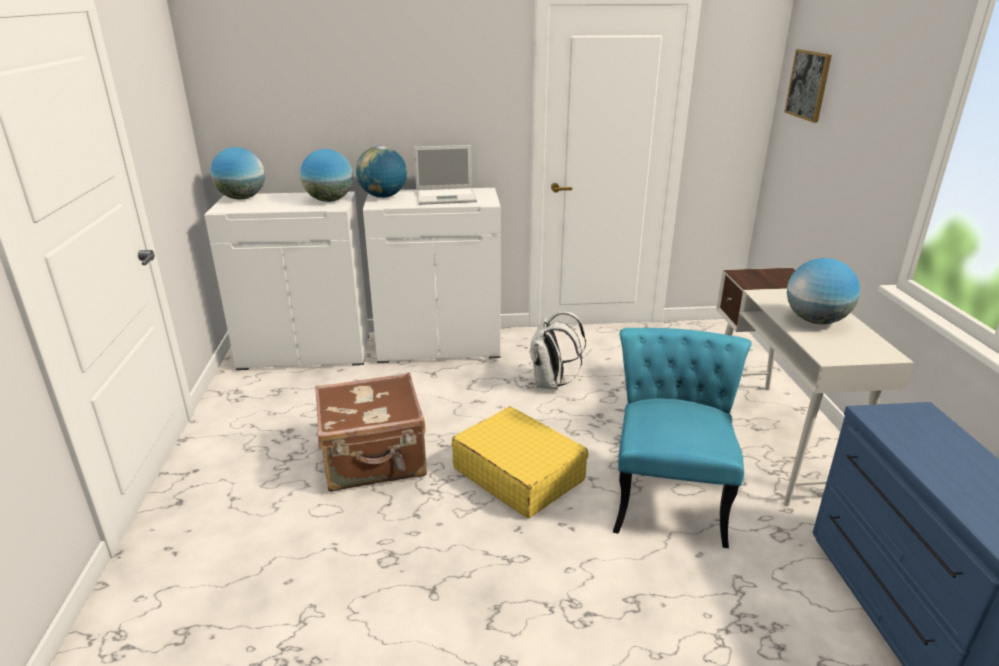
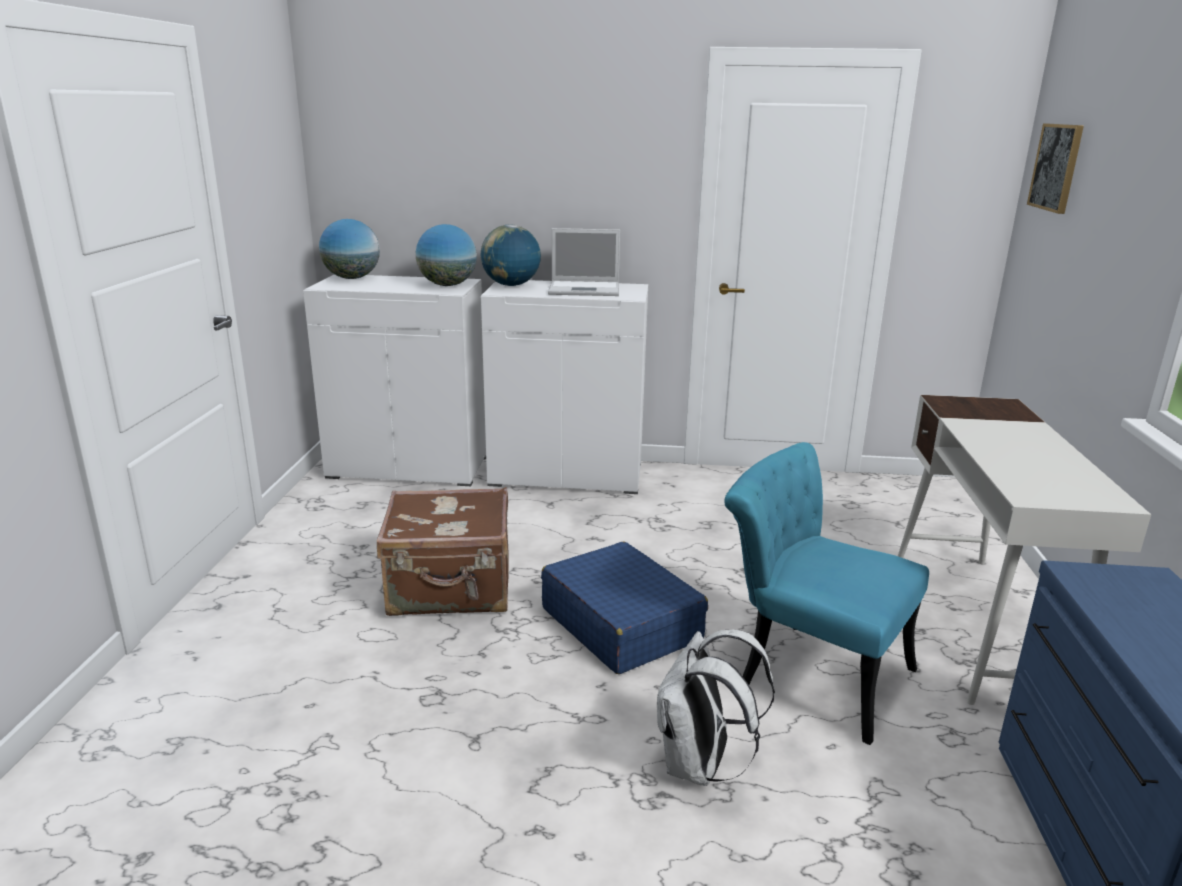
camera: 10 degrees right, 5 degrees down
(518, 474) = (620, 624): yellow suitcase -> blue suitcase
(551, 383) = (693, 528): white backpack -> white backpack (700, 766)
(668, 495) = (809, 671): turquoise chair -> turquoise chair turned 75 degrees counterclockwise
(815, 321) = (1026, 457): globe -> none

